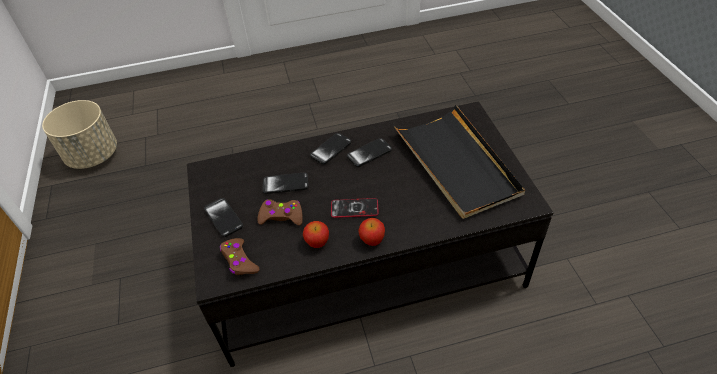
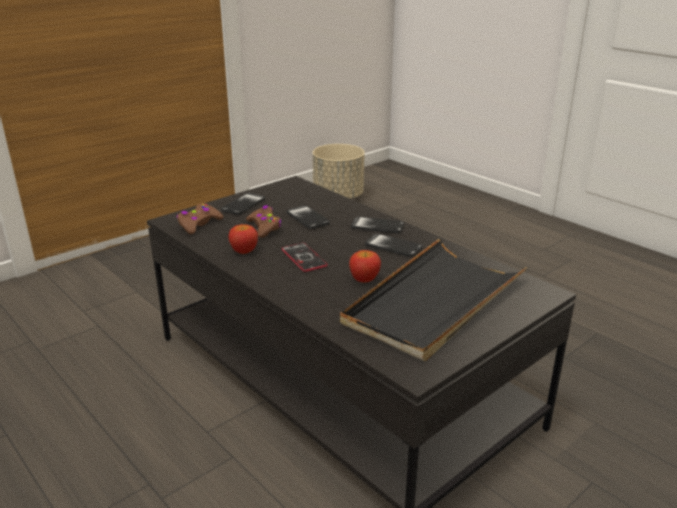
camera: 60 degrees right, 20 degrees down
(372, 239) = (268, 277): apple -> apple (364, 279)

